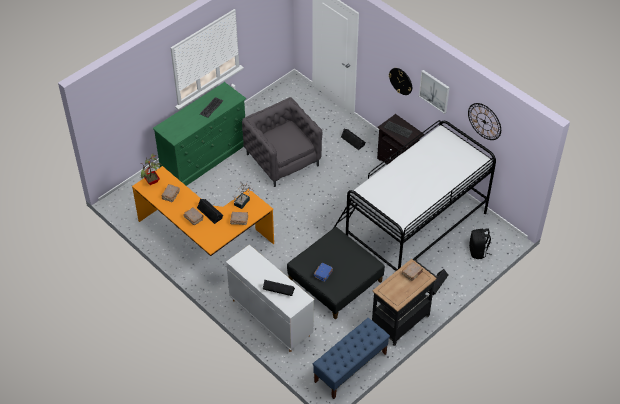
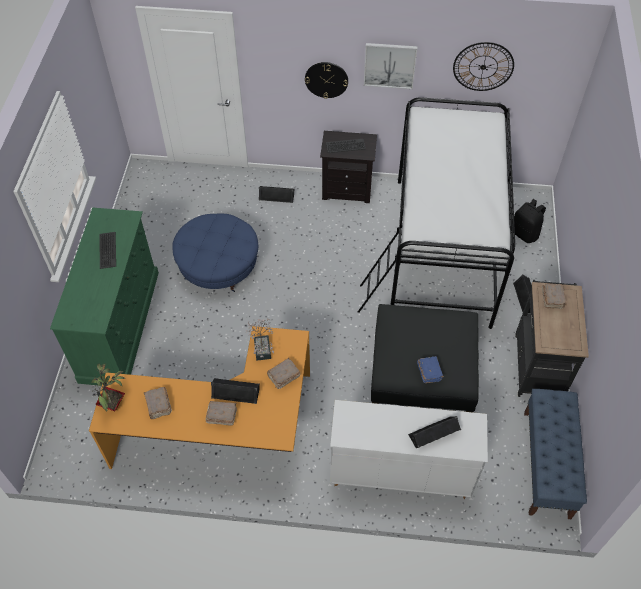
camera: 40 degrees left, 5 degrees up
(282, 159) = (218, 266): grey armchair -> blue ottoman

